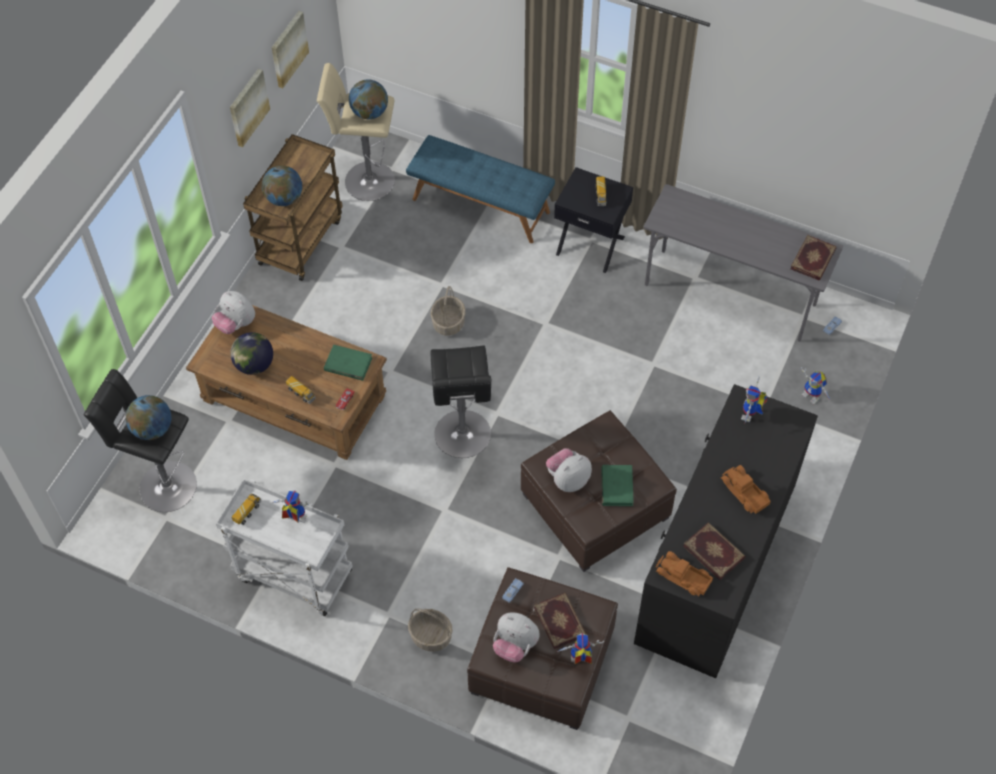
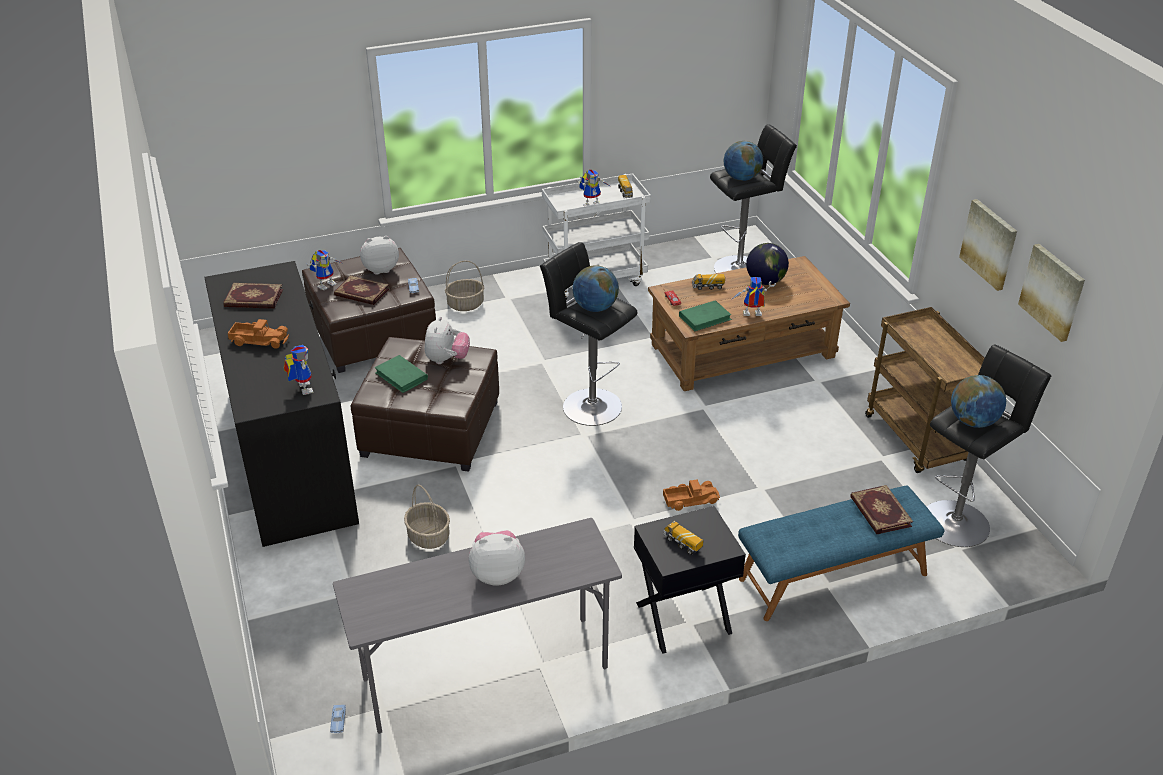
camera: 135 degrees right, 20 degrees down
(236, 324) = (819, 292): plush toy -> plush toy (497, 573)
(284, 198) = (916, 337): globe -> globe (595, 308)
(365, 181) = (958, 521): beige stool -> black stool
(448, 323) = (711, 465): basket -> basket (428, 536)
(683, 577) = (266, 275): toy truck -> toy truck (690, 499)
(813, 259) = (372, 606): book -> book (879, 512)
(813, 396) = (304, 634): toy robot -> toy robot (750, 315)

